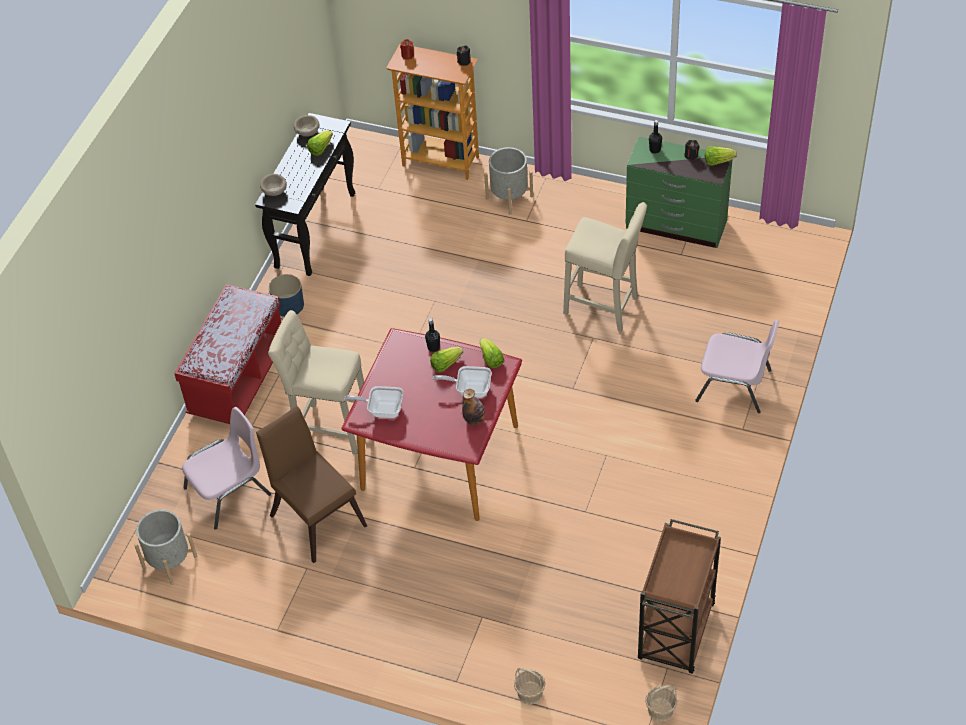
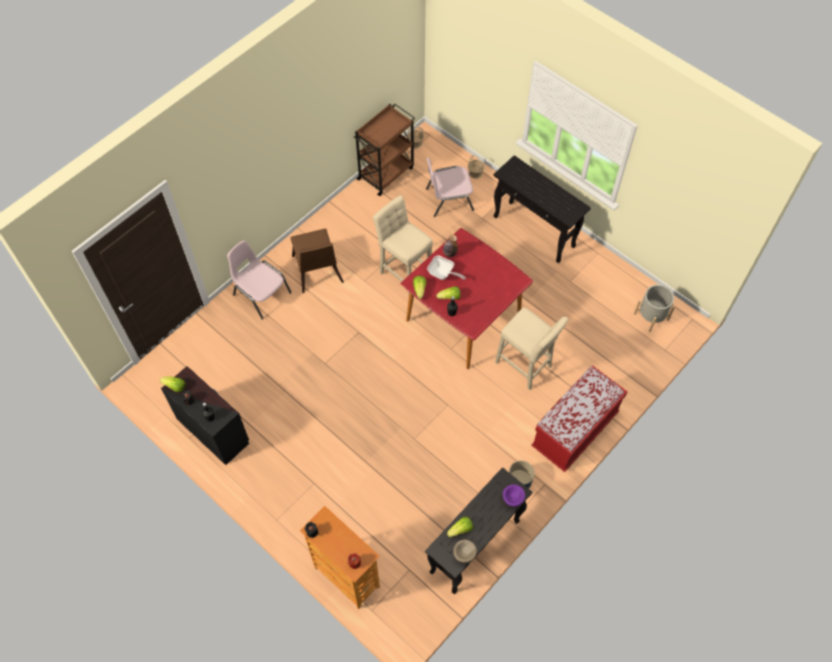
camera: 160 degrees left, 10 degrees up
(229, 491) = (602, 348): pink chair -> pink chair (448, 199)
(274, 192) = (513, 497): beige bowl -> purple bowl
(315, 516) = (554, 311): brown chair -> brown chair (317, 272)
(382, 409) = (503, 282): frying pan -> none
(388, 626) = (534, 232): none -> black console table
(509, 197) = (314, 512): grey planter -> none
(604, 308) = (304, 383): beige stool -> beige stool (404, 274)
(676, 225) = (213, 430): green dresser -> black dresser

